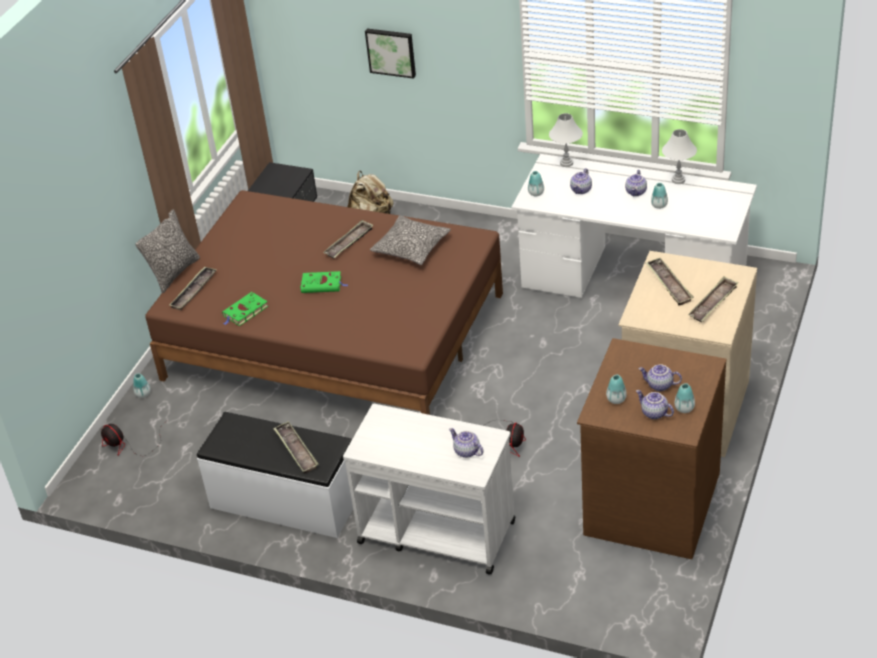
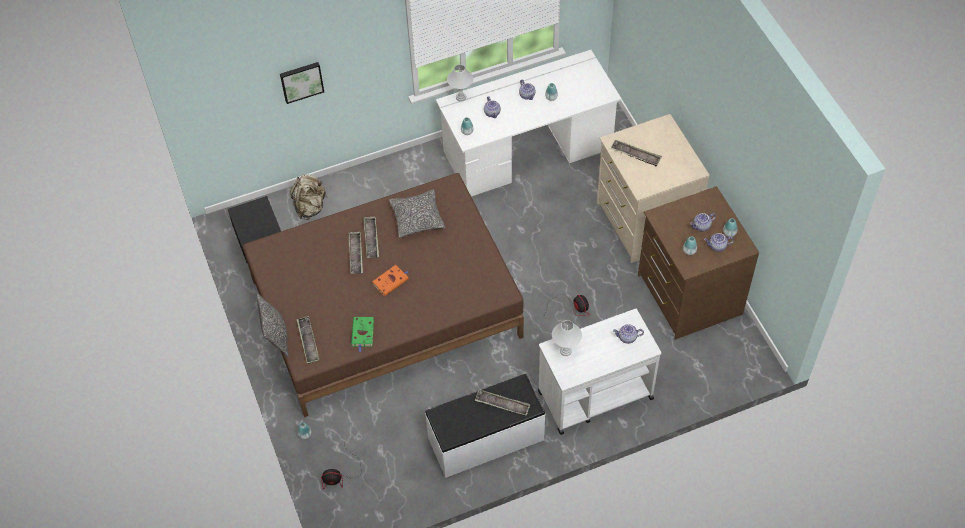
camera: 45 degrees left, 15 degrees up
(322, 285) = (391, 281): green book -> orange book
(678, 180) = (543, 72): white table lamp -> white table lamp (566, 351)
(713, 303) = (672, 153): tray -> tray (356, 254)

